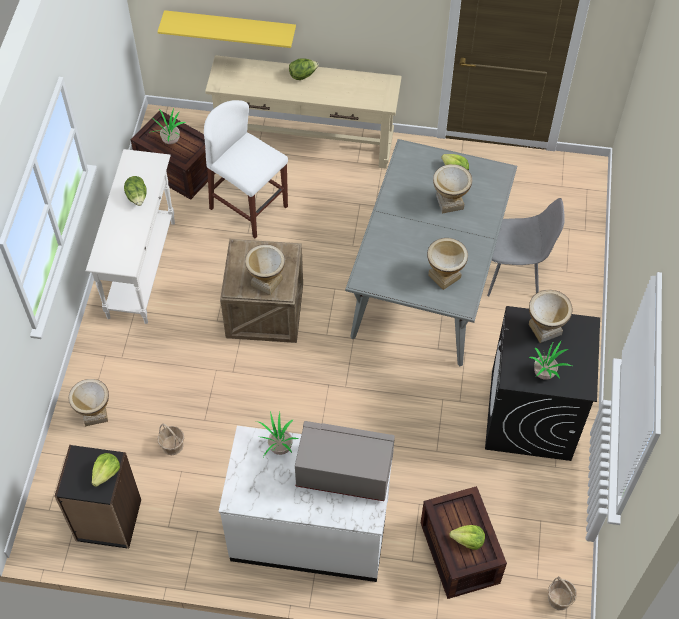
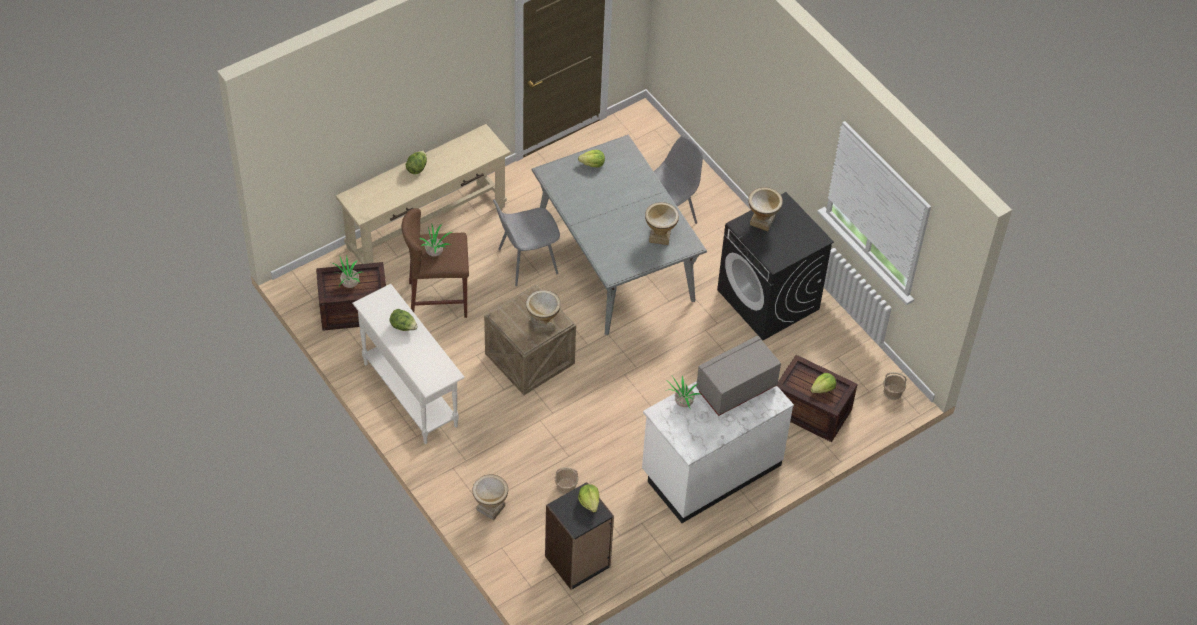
camera: 45 degrees left, 5 degrees down
(230, 27) = (346, 163): yellow shelf -> none
(249, 207) = (438, 300): white stool -> brown stool
(353, 226) = (526, 262): none -> grey chair
(449, 202) = (612, 187): vase -> none
(545, 374) = (790, 247): potted plant -> potted plant (435, 252)

